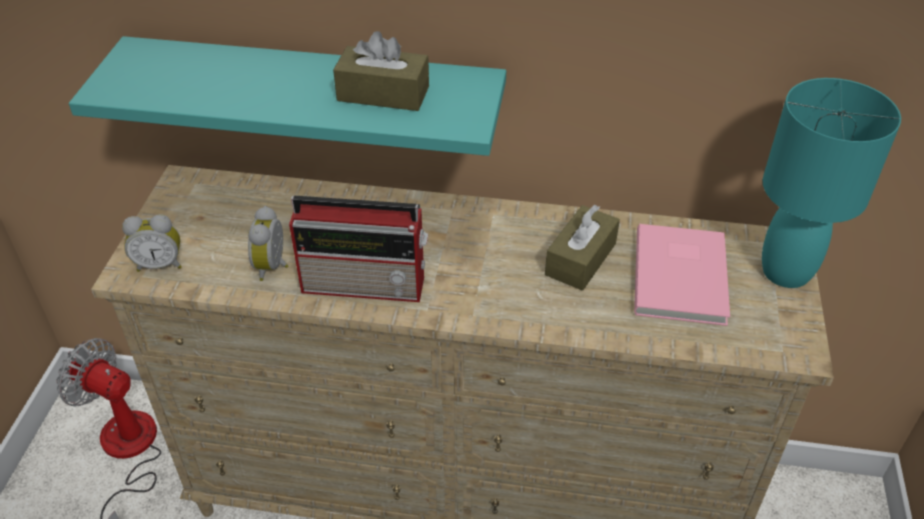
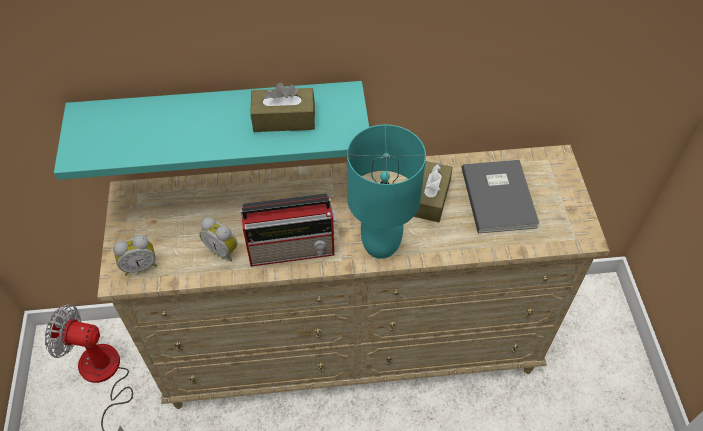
camera: 15 degrees left, 10 degrees up
(274, 266) = (223, 250): alarm clock -> alarm clock turned 45 degrees counterclockwise
(683, 275) = (500, 196): pink book -> grey book
(785, 272) = (563, 180): turquoise table lamp -> turquoise table lamp (380, 245)

